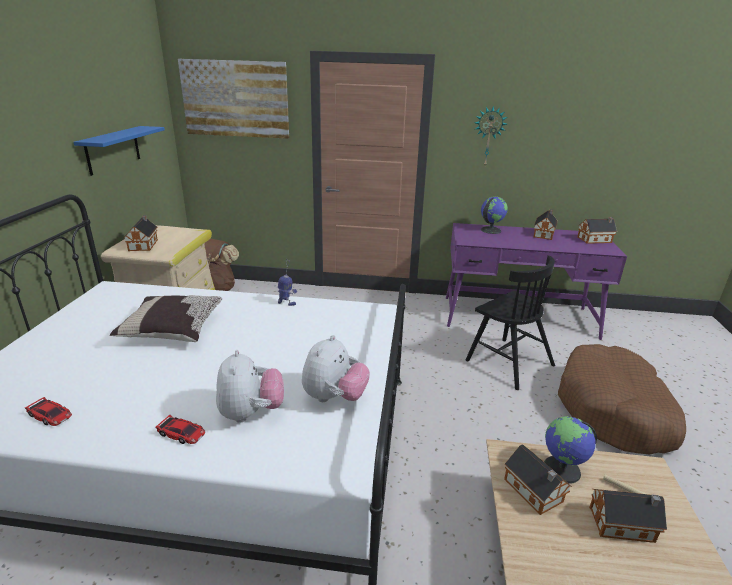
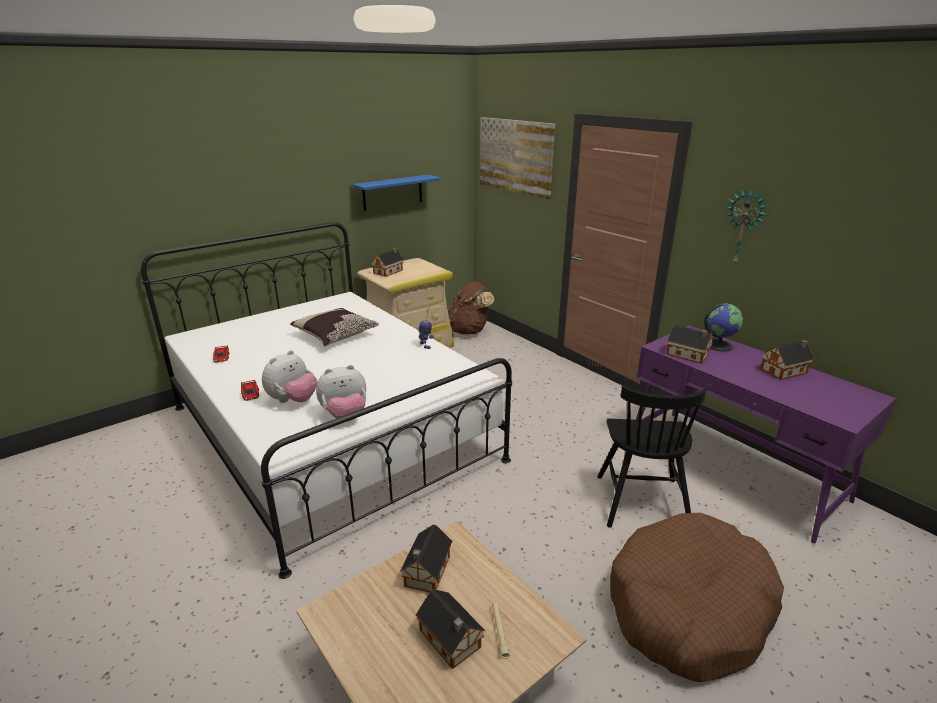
camera: 45 degrees right, 0 degrees up
(562, 470) = (474, 577): globe -> none
(595, 240) = (853, 401): toy house -> toy house (689, 355)

